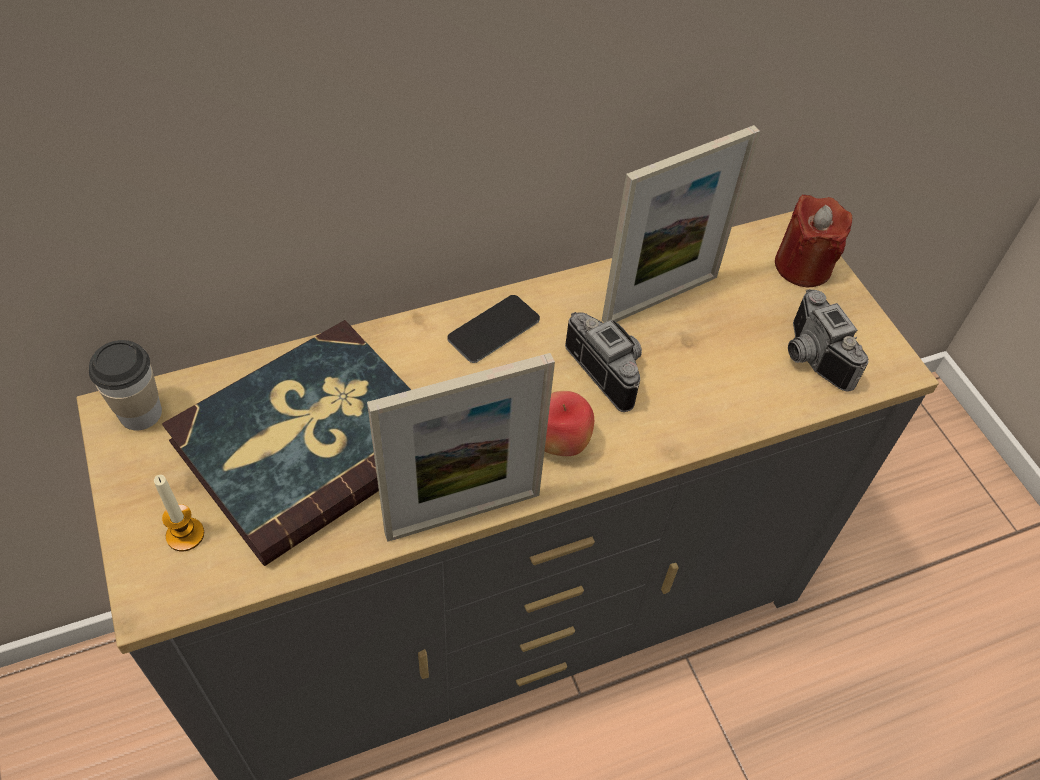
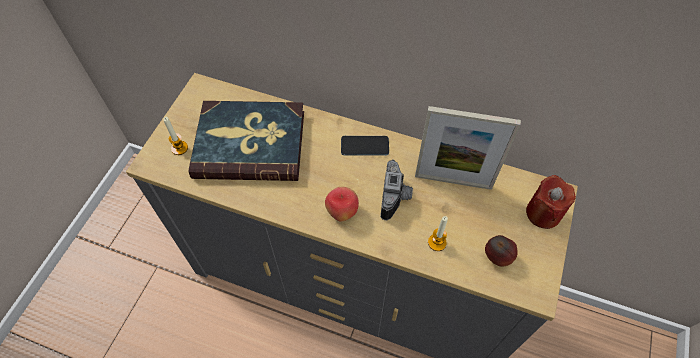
camera: 45 degrees right, 5 degrees up
(140, 412) = (207, 92): cup -> none
(463, 514) = (276, 212): picture frame -> none
(723, 392) = (437, 242): none -> candle
(809, 358) = (496, 258): camera -> apple

